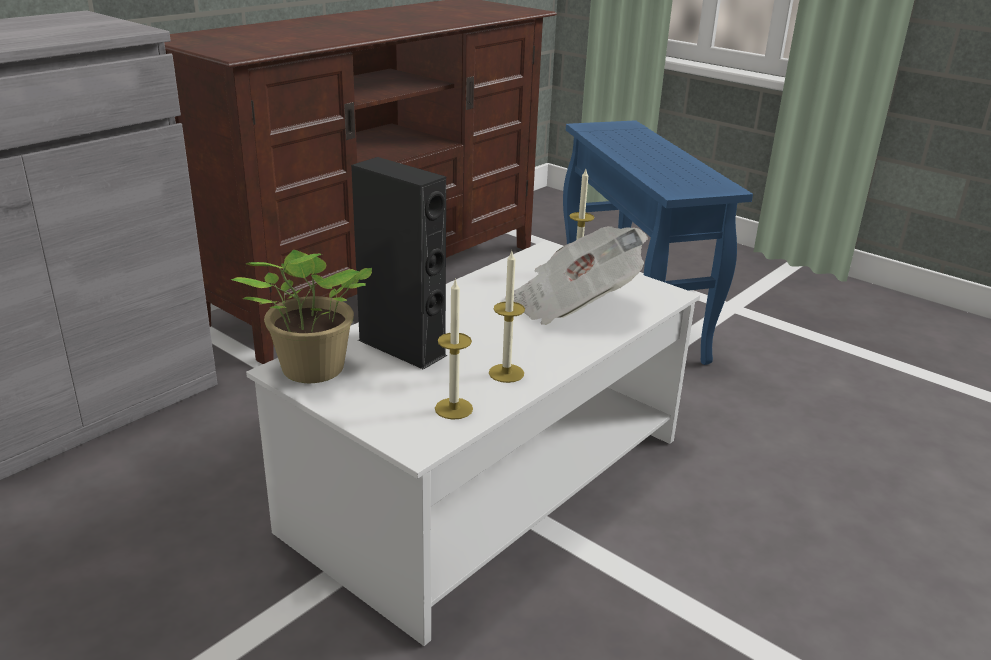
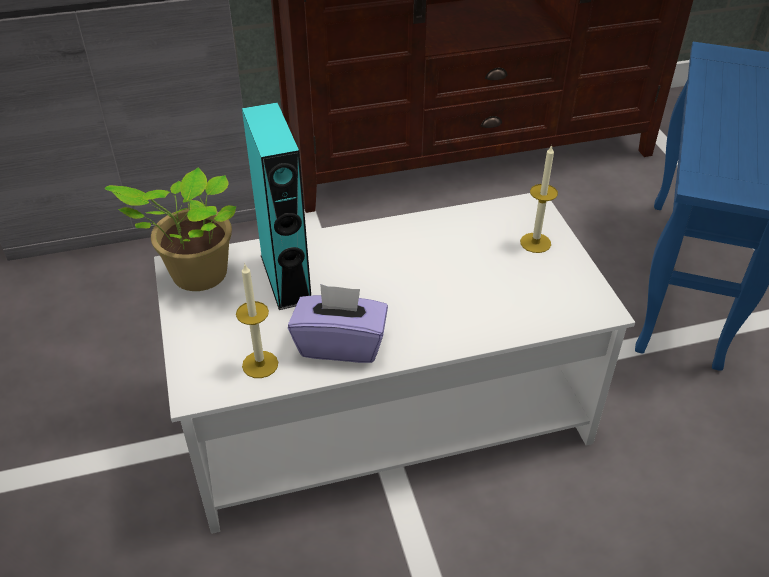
camera: 35 degrees right, 15 degrees up
(402, 347) = (286, 278): black speaker -> turquoise speaker
(506, 373) = (340, 344): candle -> purple tissue box
(571, 306) = (481, 287): newspaper -> none

